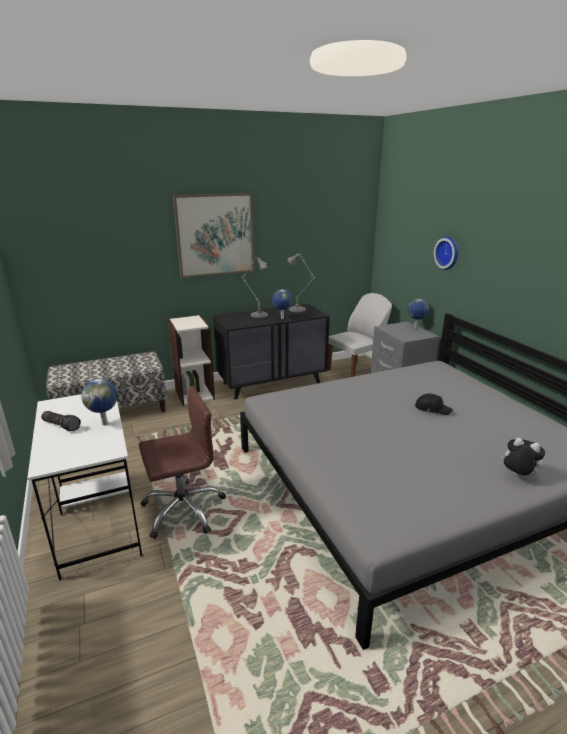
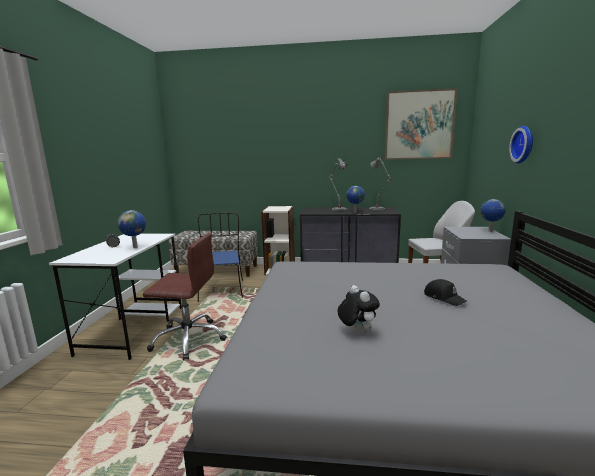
camera: 30 degrees right, 10 degrees down
(152, 438) = (222, 290): none -> blue chair
(215, 235) = (310, 141): picture -> picture (419, 125)
(517, 476) = (486, 384): plush toy -> plush toy (357, 332)

